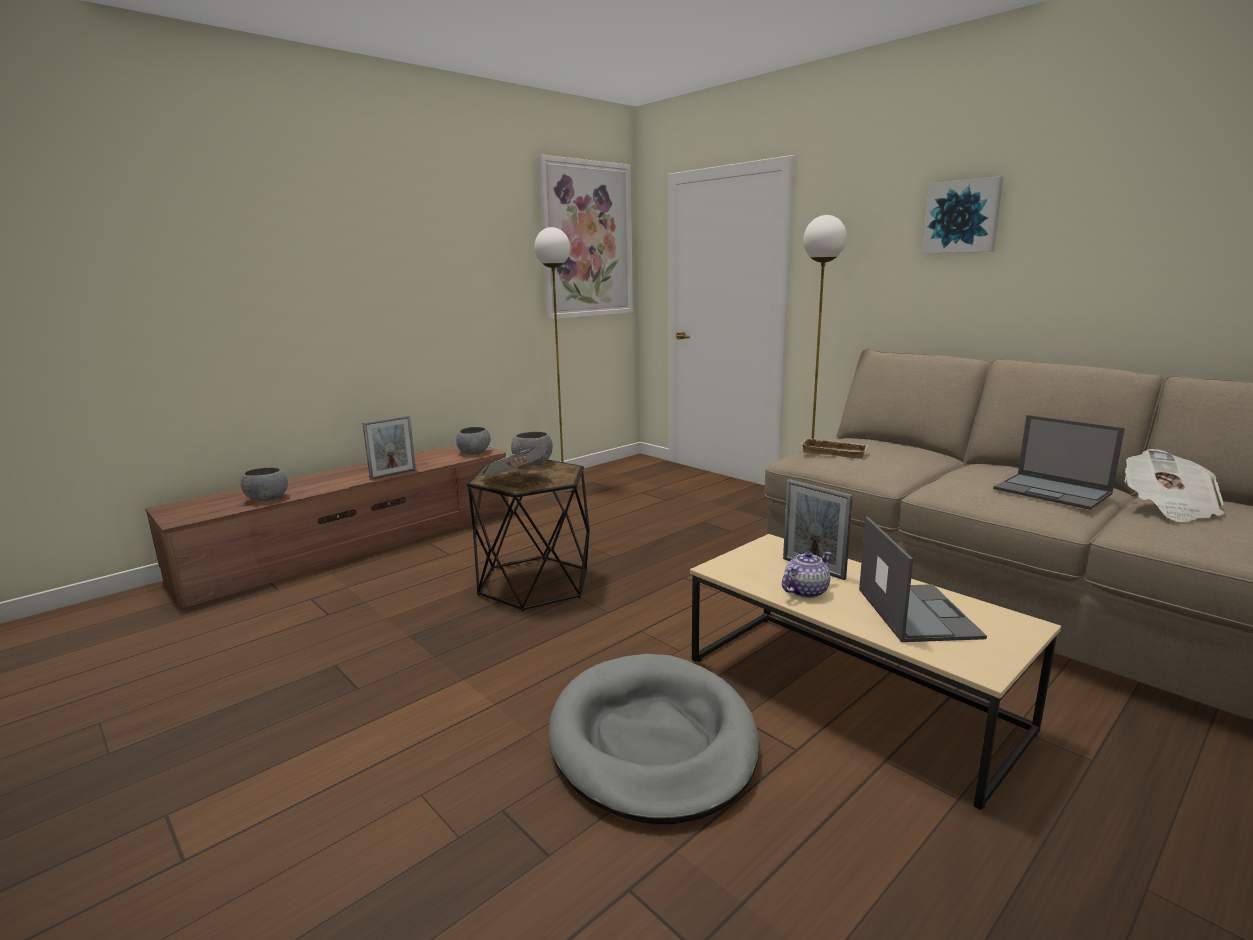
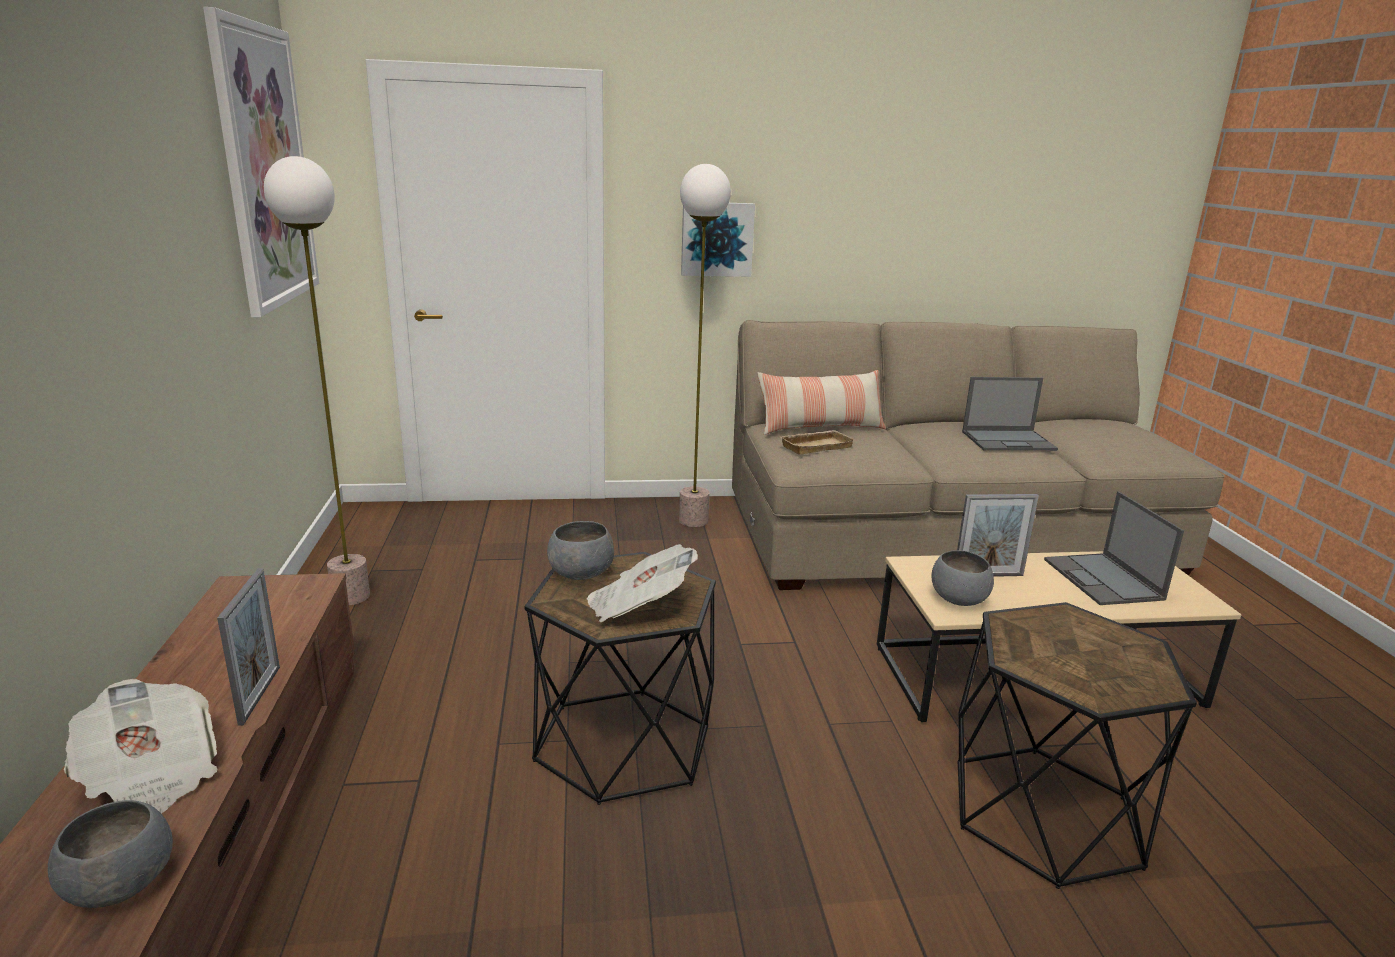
camera: 55 degrees left, 5 degrees up
(473, 453) = (293, 594): grey bowl -> grey bowl (958, 599)
(652, 741) = (1044, 813): grey dog bed -> black side table
(805, 591) = (1033, 599): teapot -> none
(880, 446) = (820, 427): none -> pillow
(916, 612) = (1104, 580): laptop -> laptop turned 135 degrees counterclockwise
(962, 217) = (818, 173): picture -> picture (717, 239)
(1168, 508) = (1079, 435): newspaper -> newspaper (151, 777)

